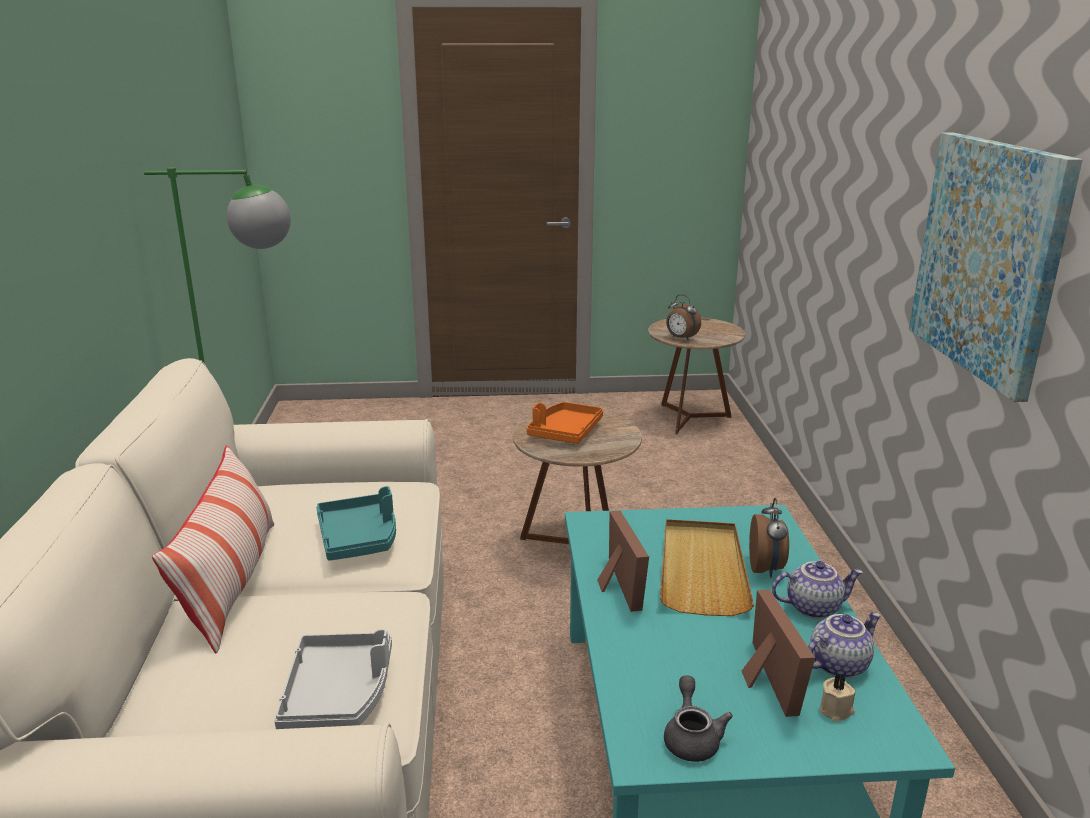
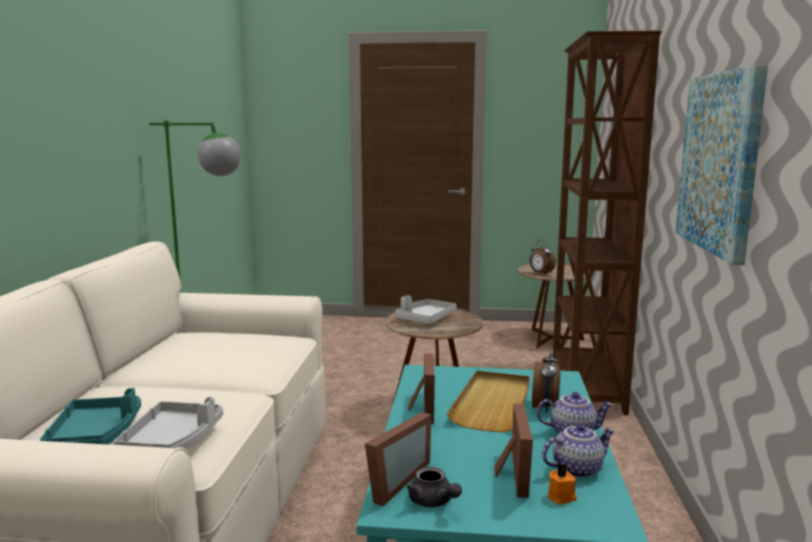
camera: 10 degrees right, 10 degrees down
(231, 583) = (138, 378): pillow -> none
(359, 538) = (240, 361): turquoise tray -> turquoise tray (95, 435)
(565, 432) = (425, 319): orange tray -> grey tray
(628, 711) = (391, 481): none -> picture frame
(691, 737) = (433, 502): grey teapot -> grey teapot turned 135 degrees clockwise
(752, 490) = (585, 386): none -> brown bookcase
(837, 711) = (562, 497): beige candle -> orange candle

